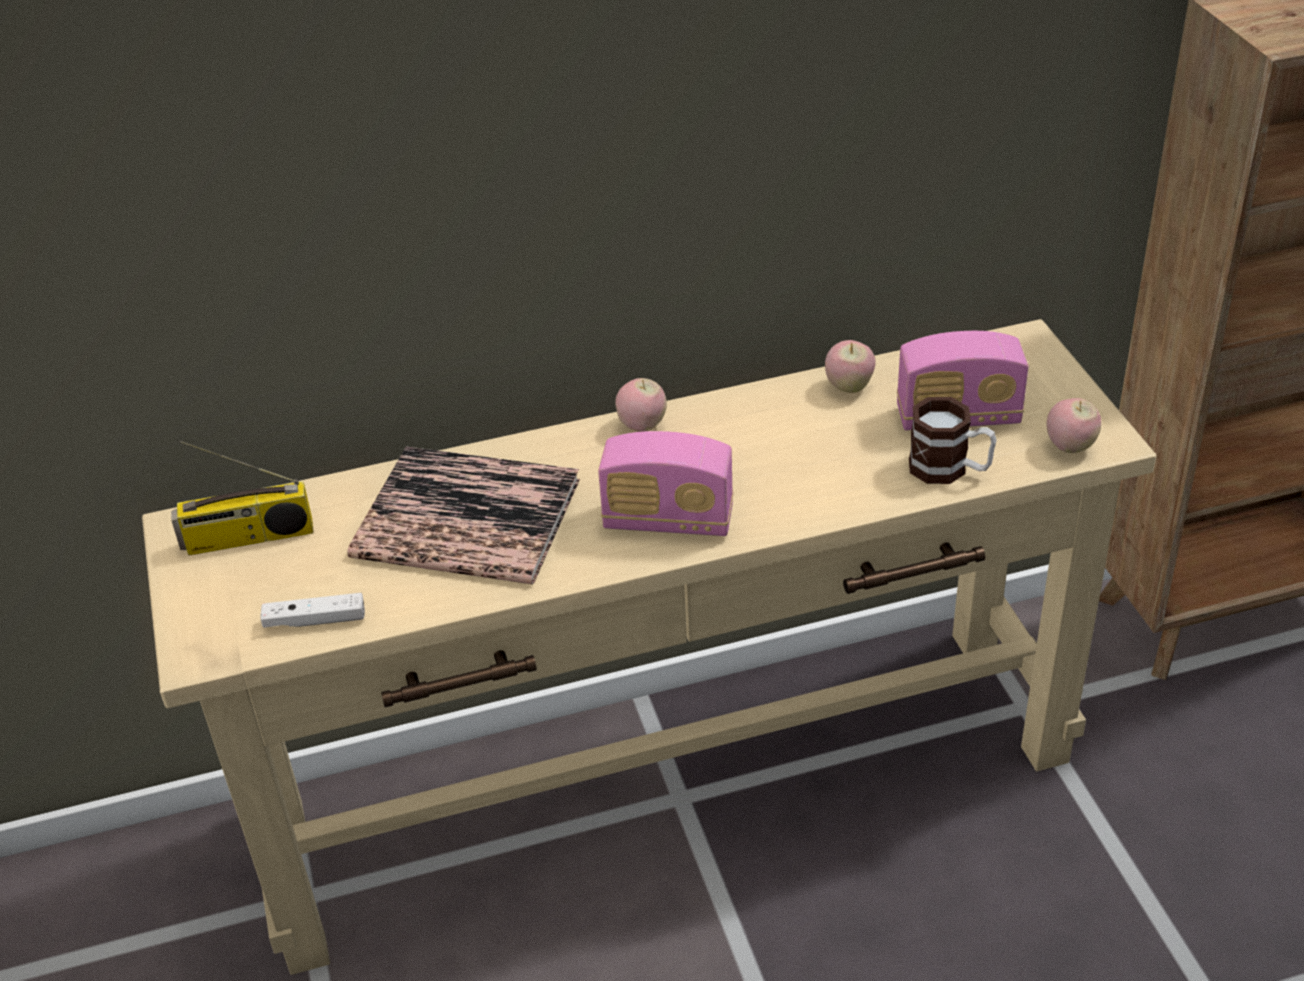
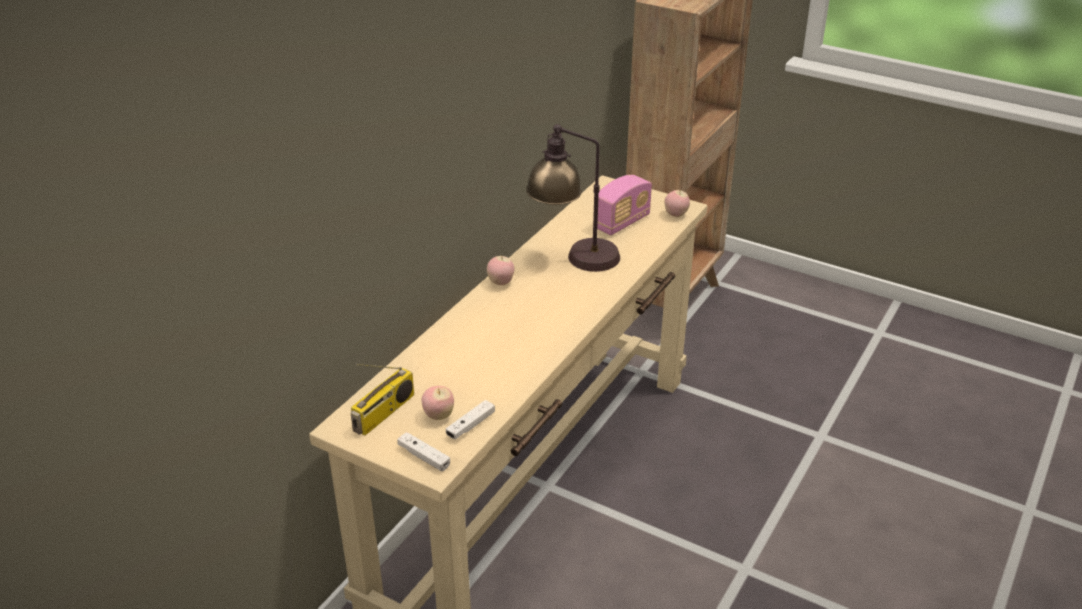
camera: 45 degrees left, 5 degrees down
(207, 629) = (424, 457): none -> white game controller
(467, 519) = (478, 353): book -> none
(668, 521) = (565, 311): radio -> none
(798, 440) = (573, 258): none -> table lamp
(849, 387) = (564, 230): apple -> apple (439, 415)
(949, 469) = (645, 242): mug -> none

